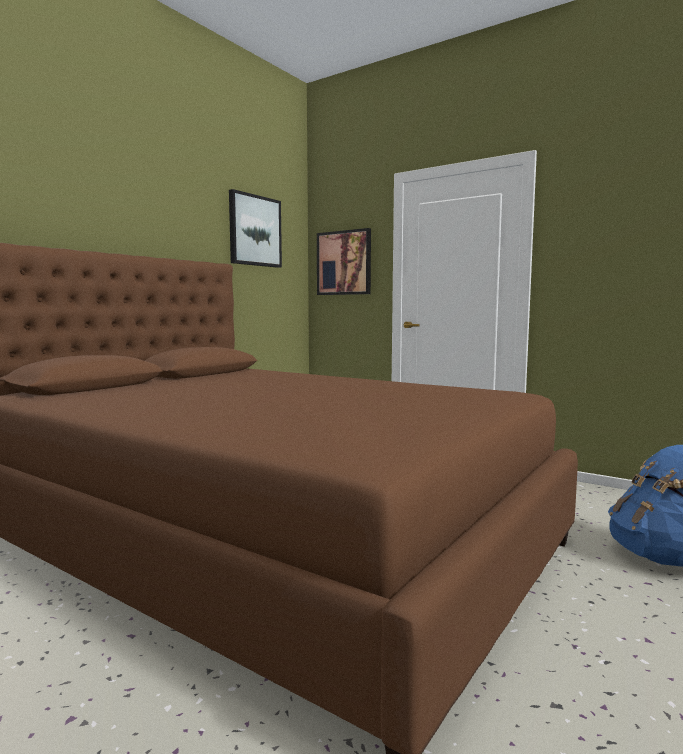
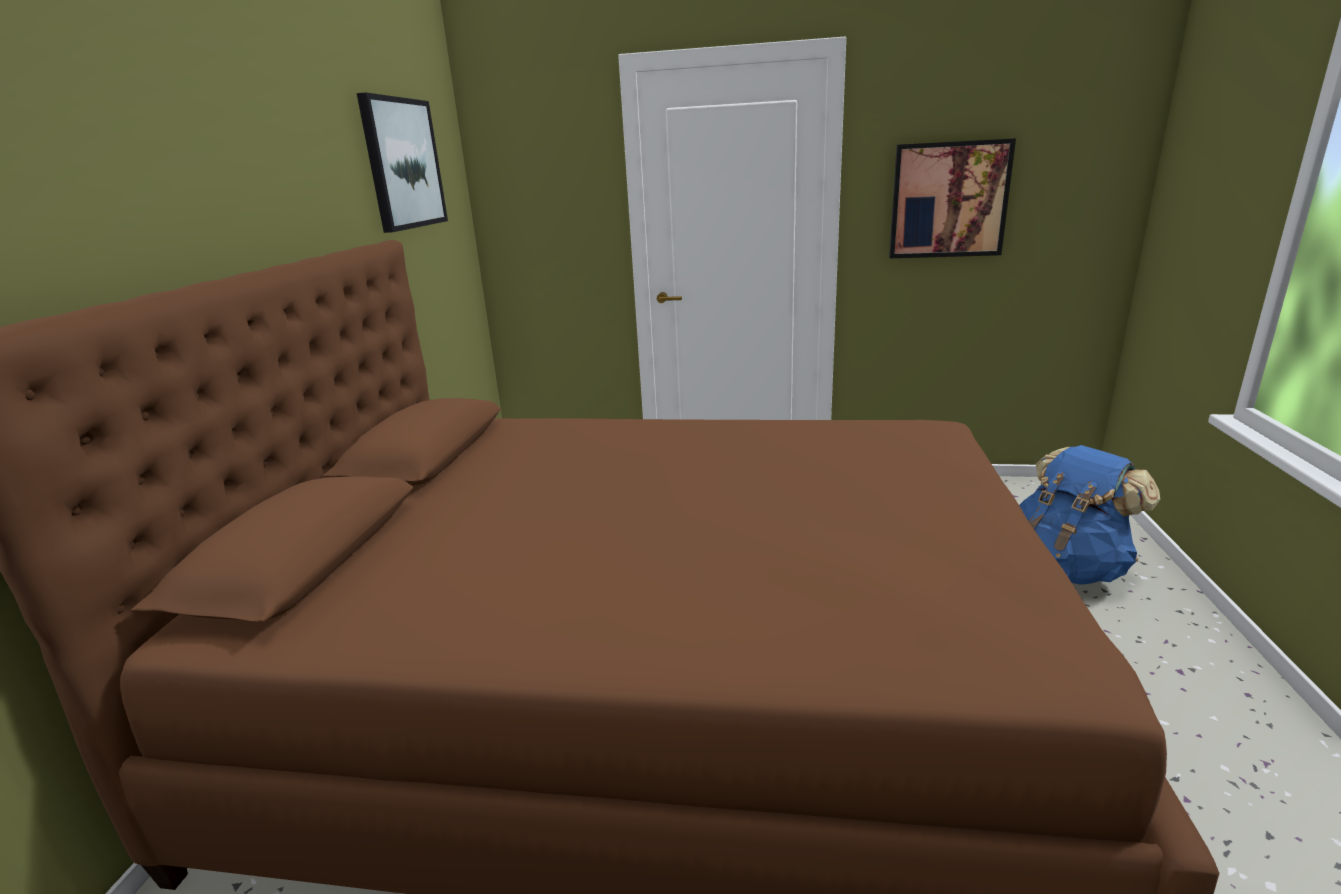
camera: 25 degrees left, 15 degrees up
(344, 263) = (541, 202): picture -> picture (948, 200)

